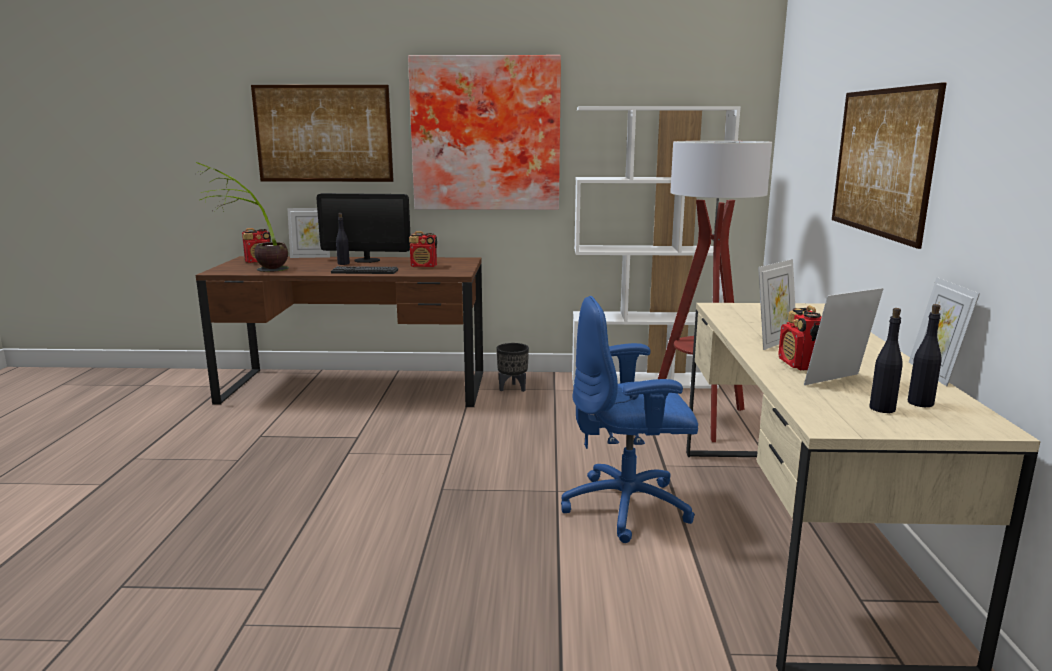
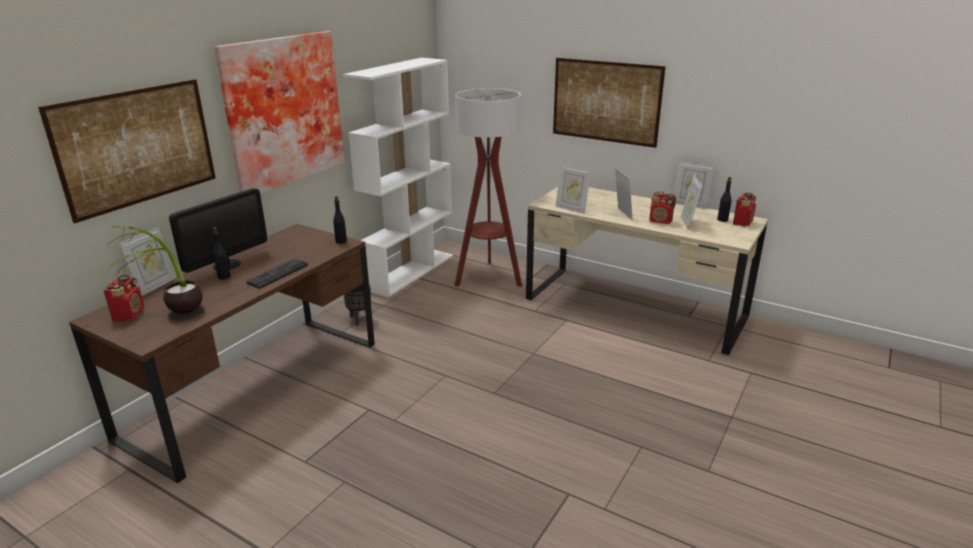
camera: 60 degrees left, 10 degrees up
(424, 266) = (297, 249): radio -> radio (742, 222)
(628, 507) = (571, 338): blue office chair -> none
(730, 319) = (571, 209): none -> picture frame
(882, 408) = (724, 227): black bottle -> black bottle (341, 241)

